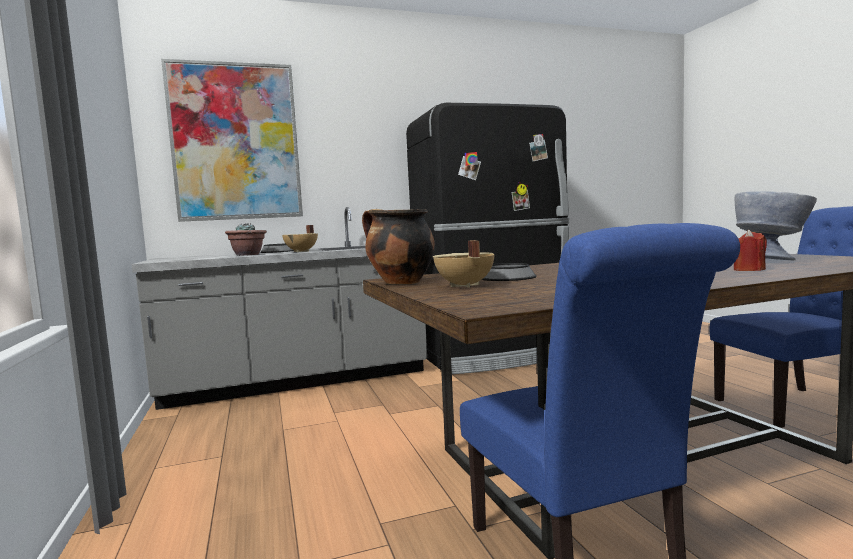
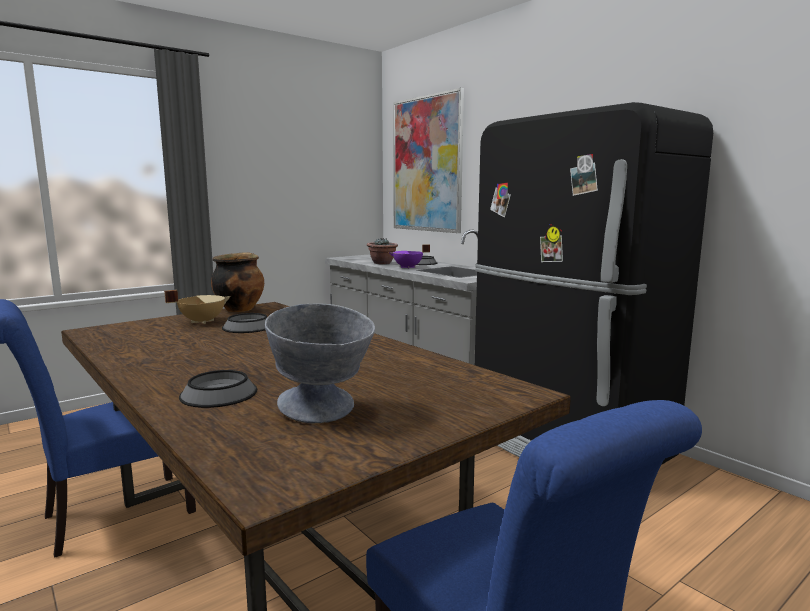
camera: 70 degrees right, 5 degrees up
(302, 251) = (408, 267): beige cooking pot -> purple cooking pot
(749, 270) = (219, 393): red candle -> bowl

